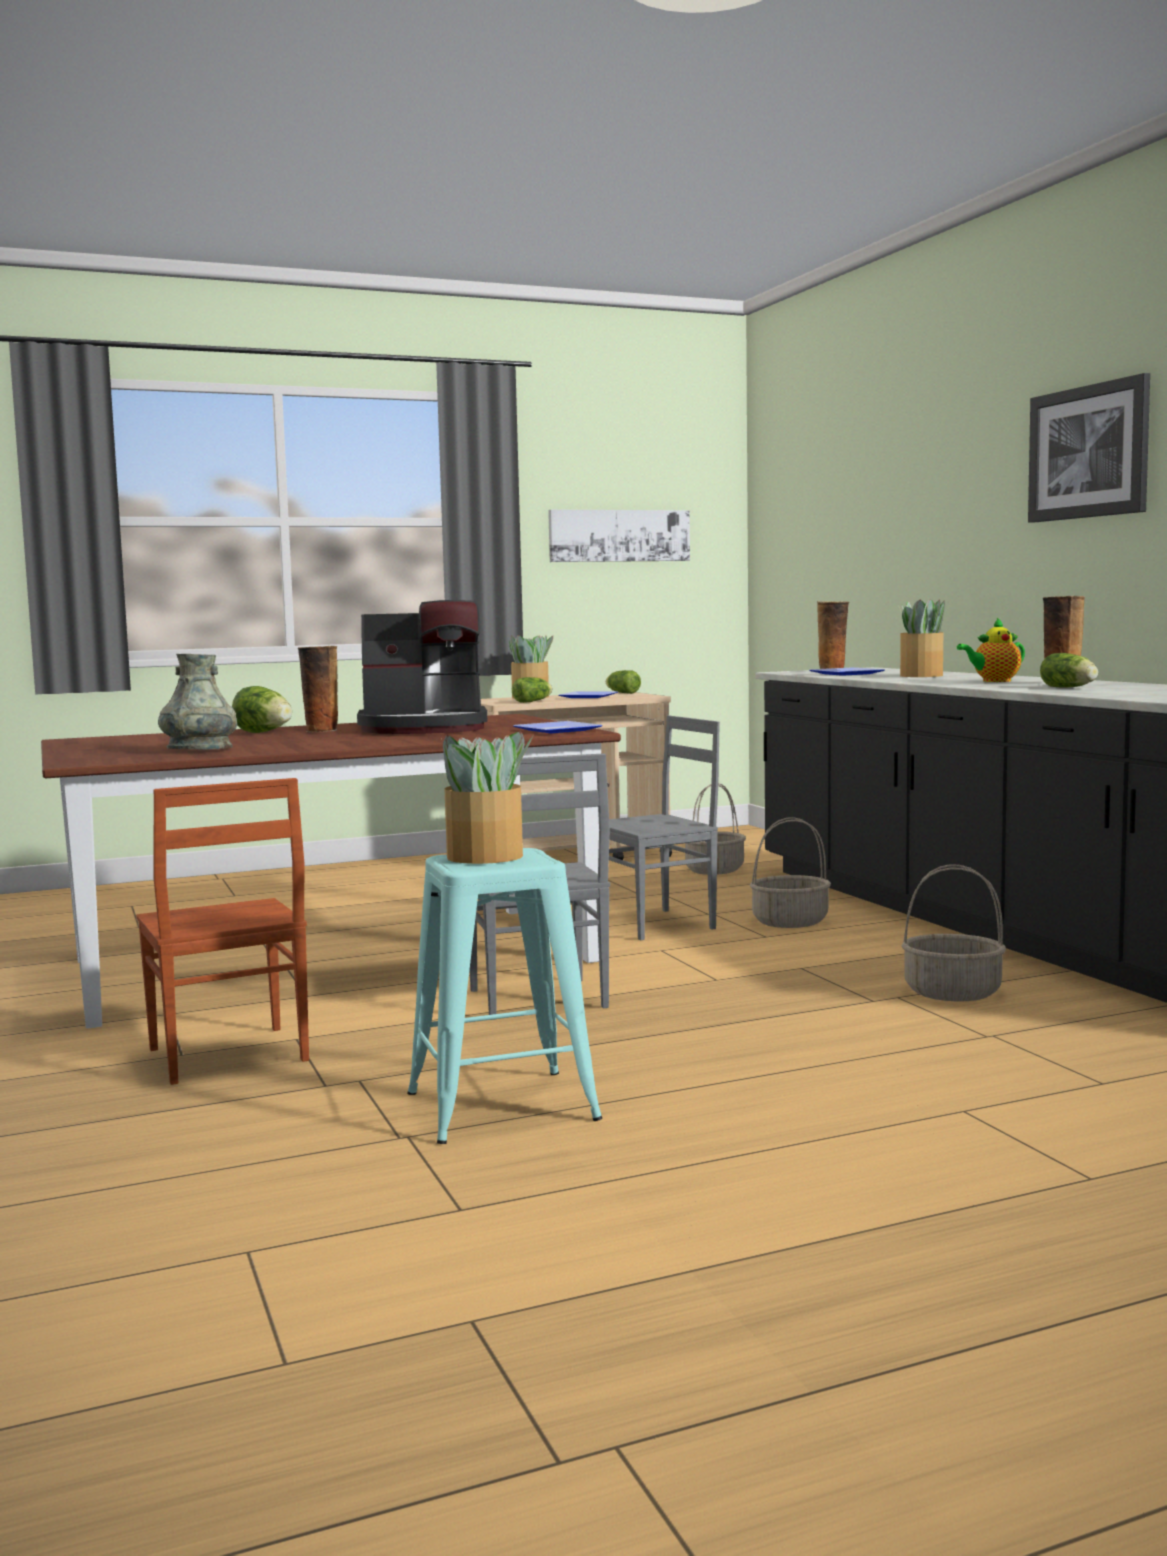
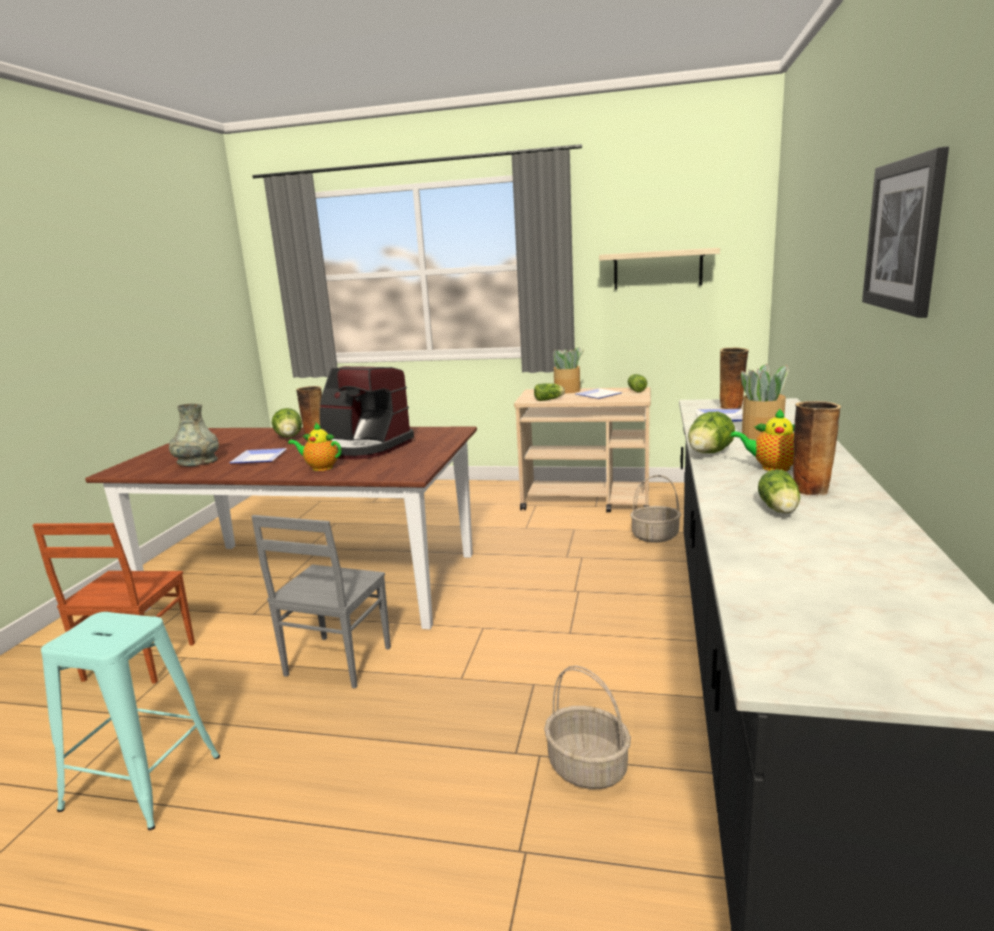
camera: 35 degrees right, 10 degrees up
(433, 738) = (320, 468): none -> teapot
(486, 857) = (108, 626): potted plant -> none
(556, 731) = (404, 469): plate -> plate (257, 459)
(619, 536) = (657, 269): picture -> shelf
(657, 924) = (525, 595): grey chair -> none
(790, 922) = (613, 618): basket -> none
(914, 681) = (708, 454): none -> lettuce

